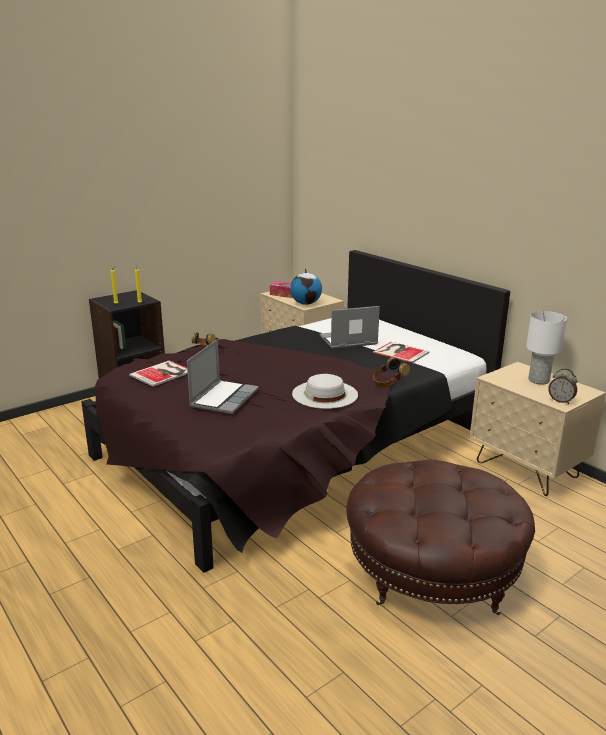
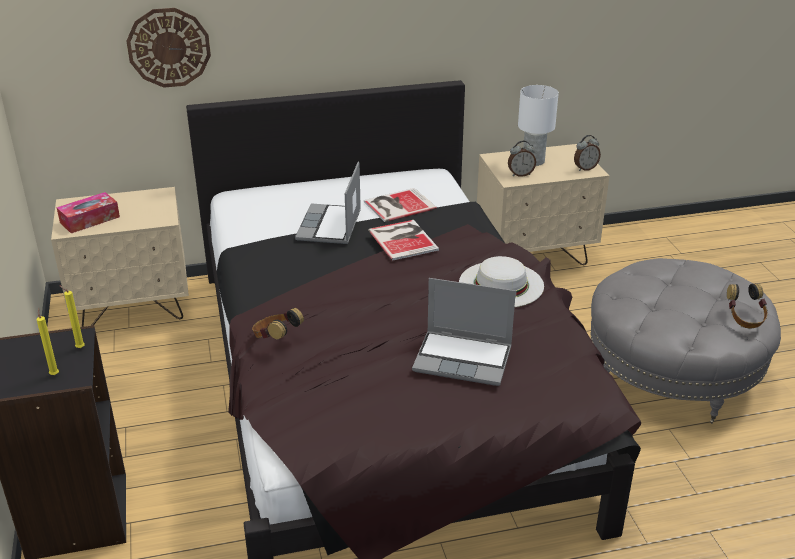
camera: 65 degrees left, 10 degrees up
(163, 373) = (338, 396): book -> book (403, 239)
(224, 398) = (464, 359): laptop -> laptop turned 150 degrees clockwise
(306, 303) = (152, 215): globe -> none
(355, 211) = (169, 47): none -> wall clock
(388, 384) = (498, 238): headphones -> headphones (744, 319)
(432, 571) = (672, 372): brown ottoman -> grey ottoman
(507, 379) = (520, 174): none -> alarm clock

